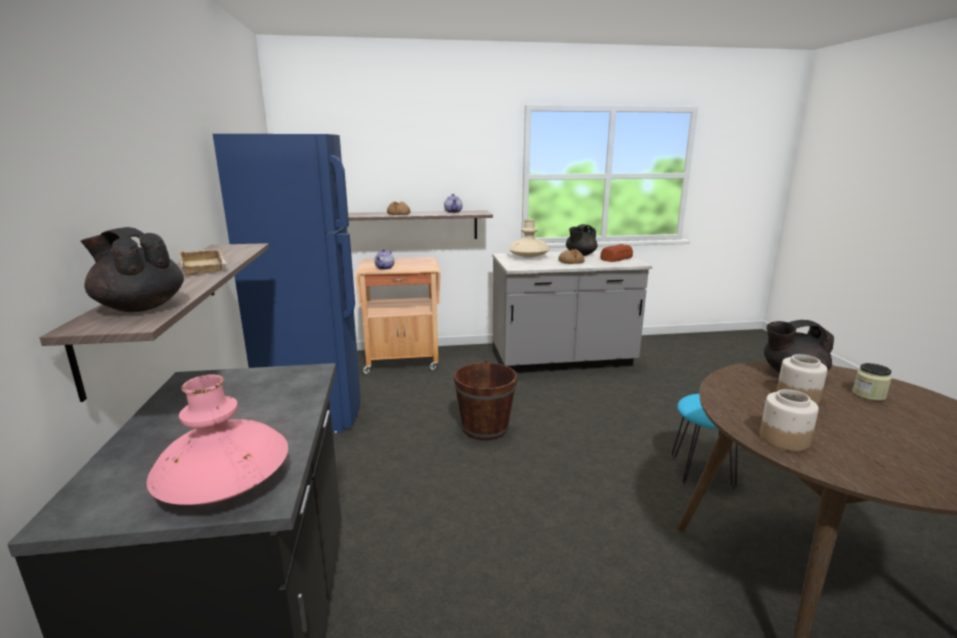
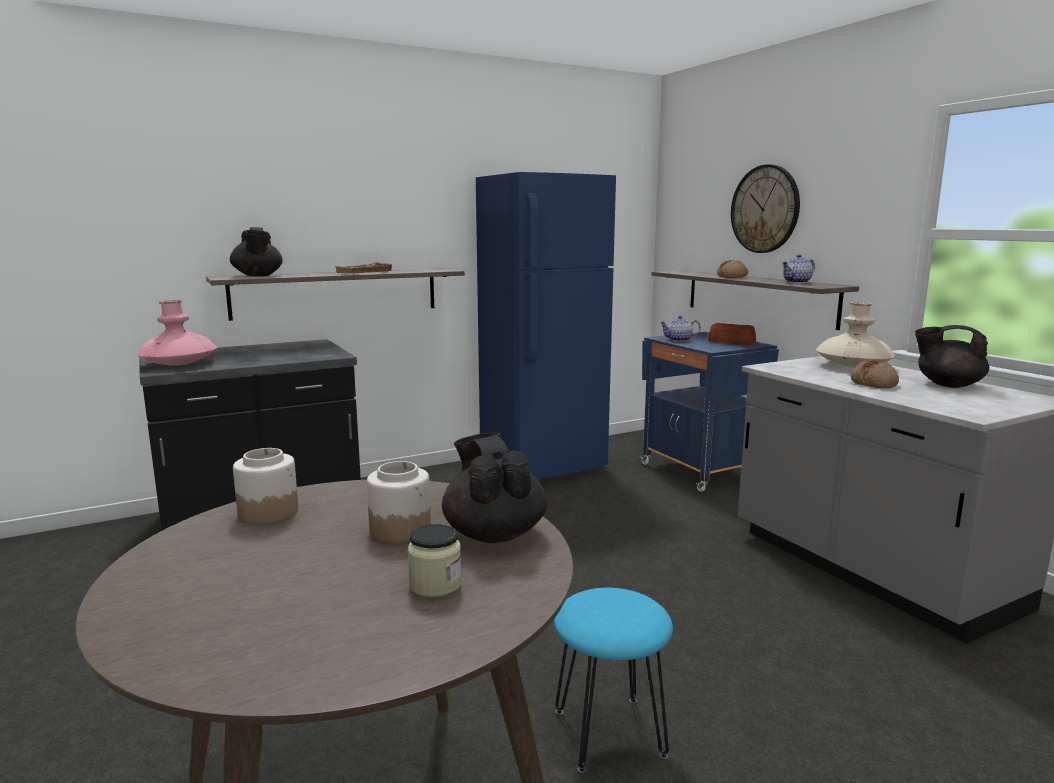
camera: 70 degrees right, 5 degrees down
(140, 307) = (258, 276): black teapot -> black teapot turned 150 degrees clockwise
(403, 360) = (701, 472): brown cart -> blue cart
(404, 162) = (765, 209): none -> wall clock
(485, 428) = (585, 545): brown bucket -> none
(616, 258) = (978, 403): bread -> bread (732, 342)

